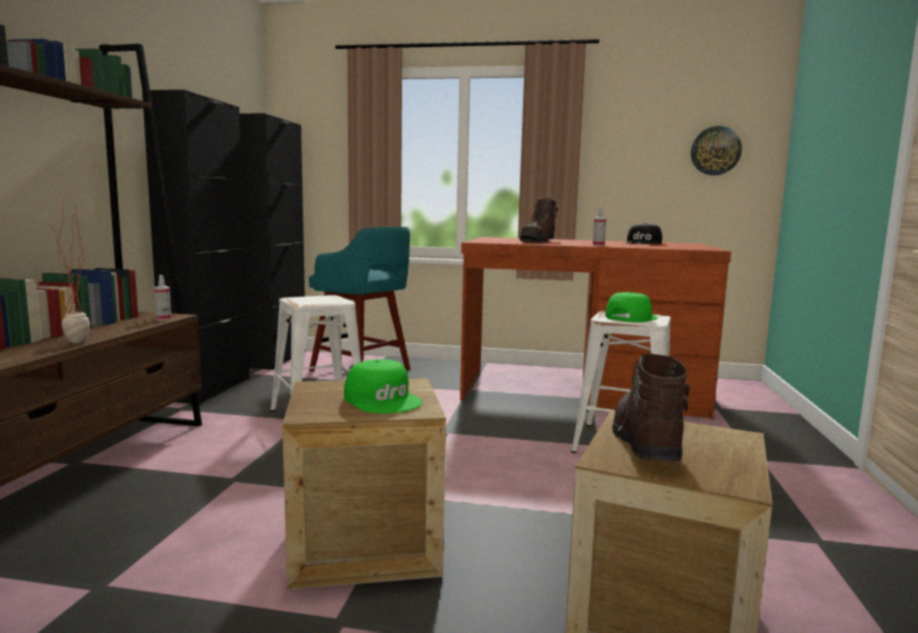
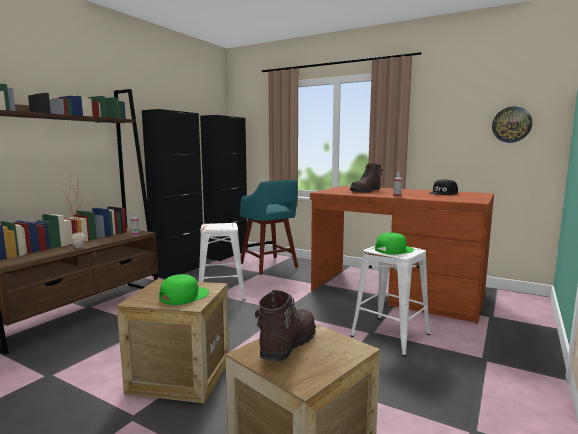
camera: 20 degrees right, 0 degrees up
(383, 400) = (183, 296): green cap -> green cap turned 120 degrees counterclockwise

